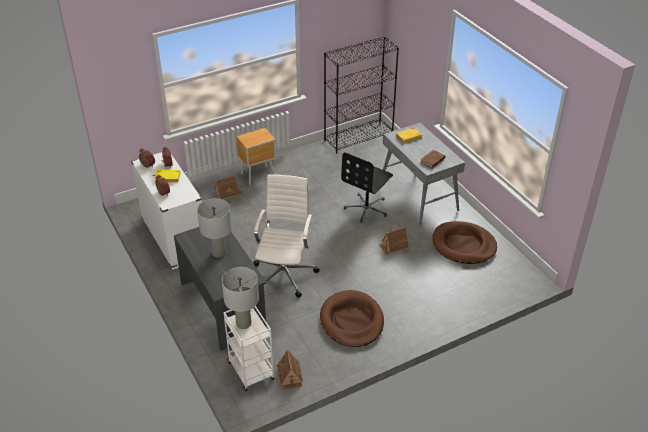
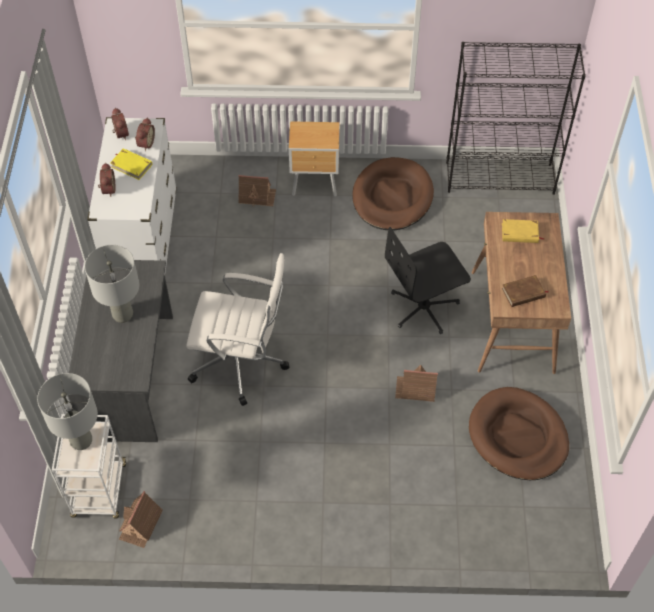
camera: 30 degrees right, 15 degrees up
(285, 273) = (241, 362): white office chair -> white office chair turned 60 degrees clockwise
(352, 321) = (274, 482): brown dog bed -> brown dog bed (392, 197)
(418, 197) = (512, 322): grey desk -> brown desk

